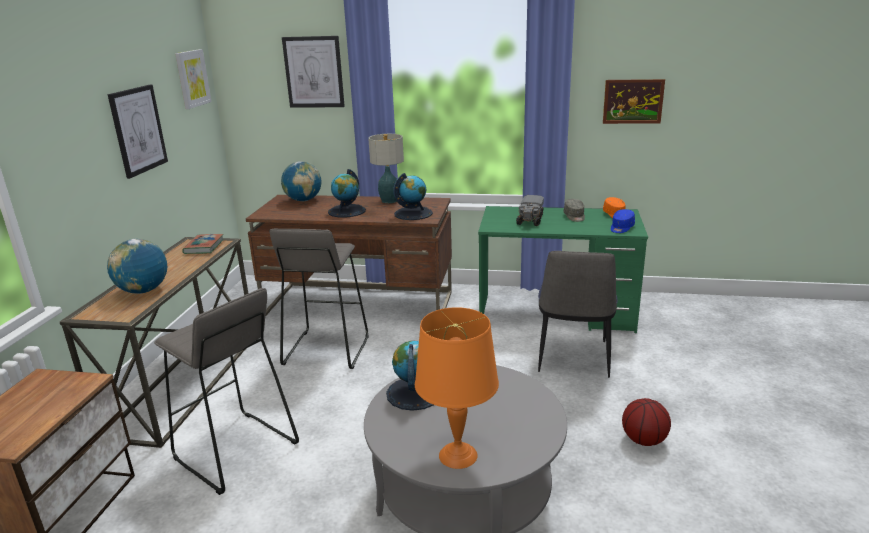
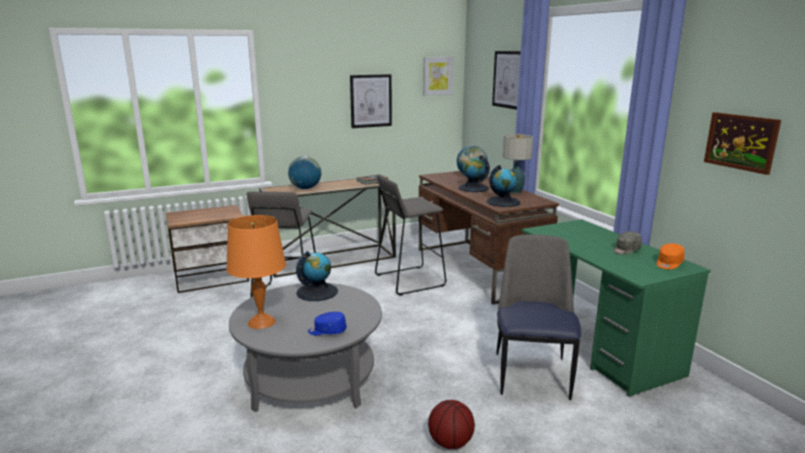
camera: 55 degrees right, 5 degrees down
(530, 219) = (582, 237): toy truck -> none
(573, 358) = (532, 374): chair -> chair turned 120 degrees clockwise
(621, 228) = (638, 272): blue cap -> blue cap (327, 331)

